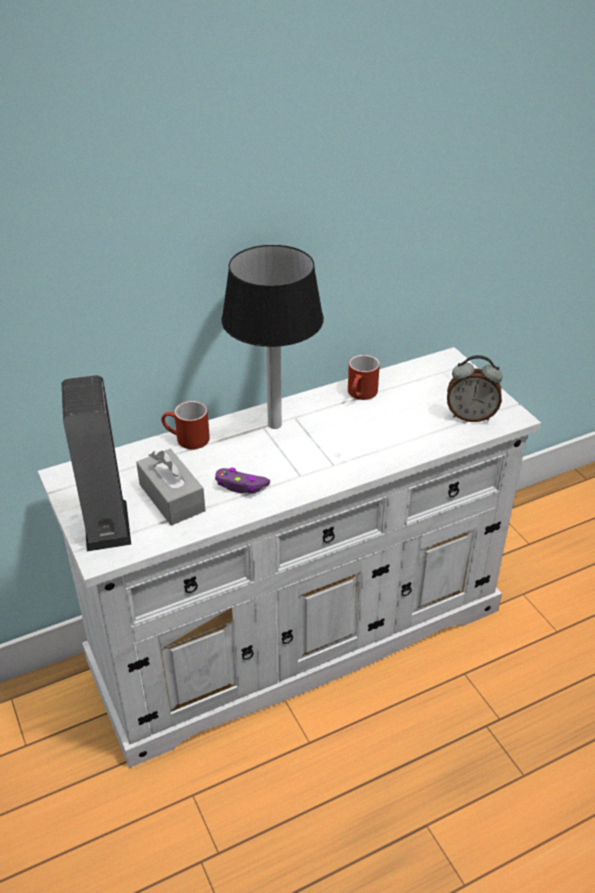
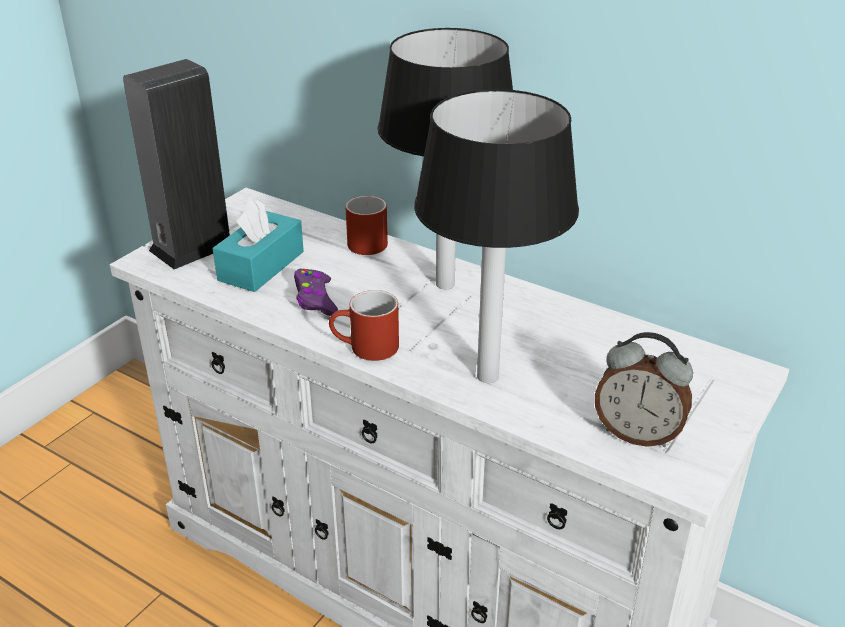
camera: 60 degrees right, 5 degrees down
(172, 497) = (261, 266): grey tissue box -> turquoise tissue box
(361, 395) = (574, 325): red mug -> red mug (365, 349)
(385, 446) = (487, 377): none -> table lamp
(470, 416) = (637, 434): alarm clock -> alarm clock turned 45 degrees counterclockwise

